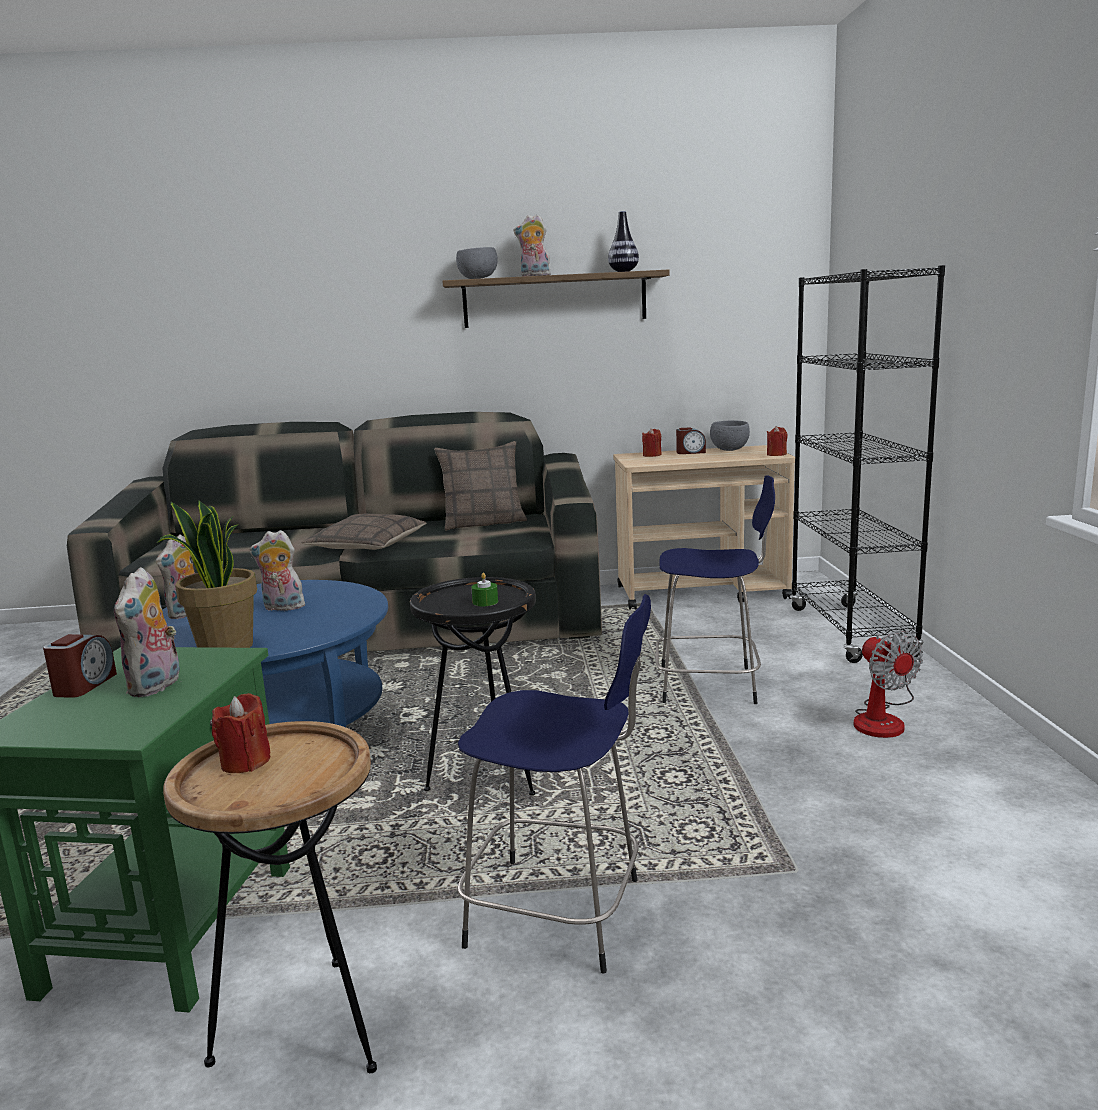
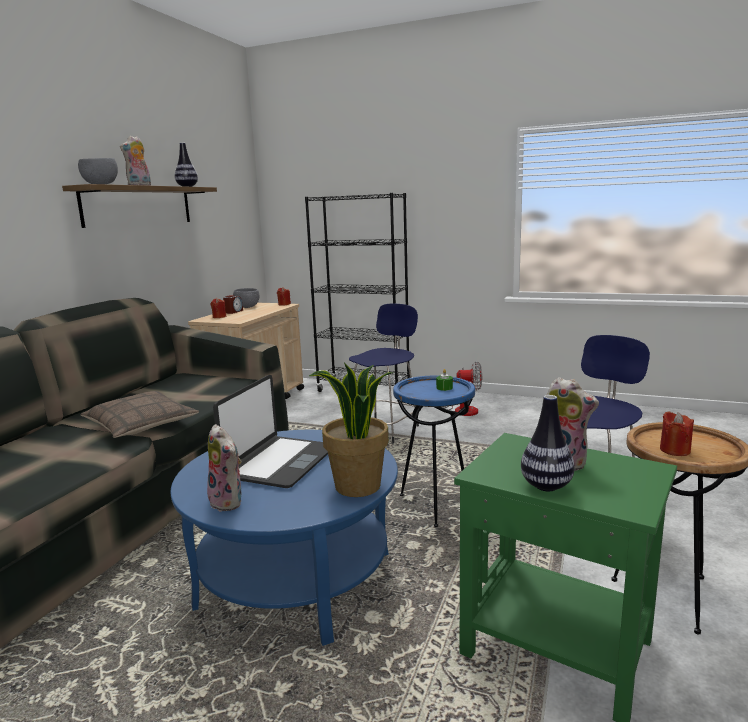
camera: 65 degrees left, 0 degrees up
(84, 685) = (546, 486): alarm clock -> vase
(282, 608) = (279, 462): plush toy -> laptop
(483, 523) = (160, 389): pillow -> none
(486, 777) = (434, 505): black side table -> blue side table

